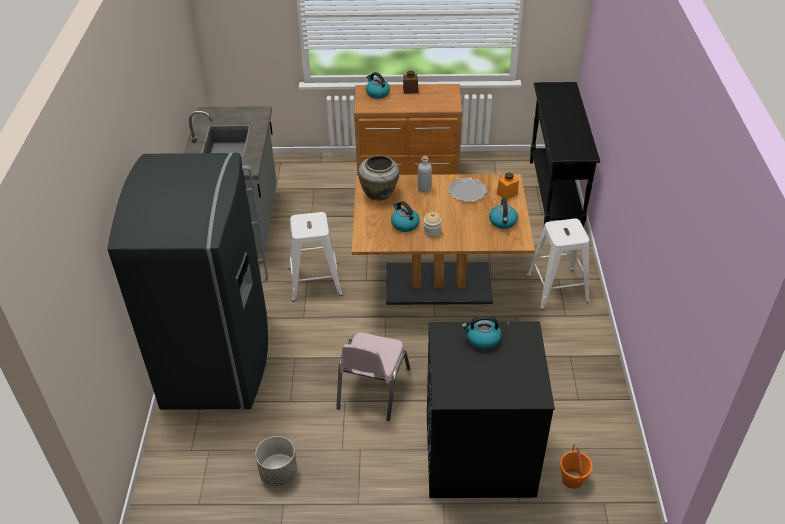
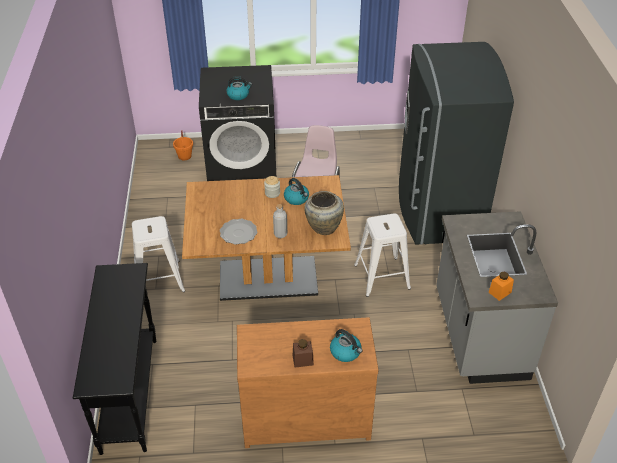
camera: 175 degrees right, 0 degrees up
(278, 473) = (368, 151): grey planter -> none
(503, 222) = (209, 204): kettle -> none
(507, 194) = (200, 232): orange jar -> orange jar (500, 292)

